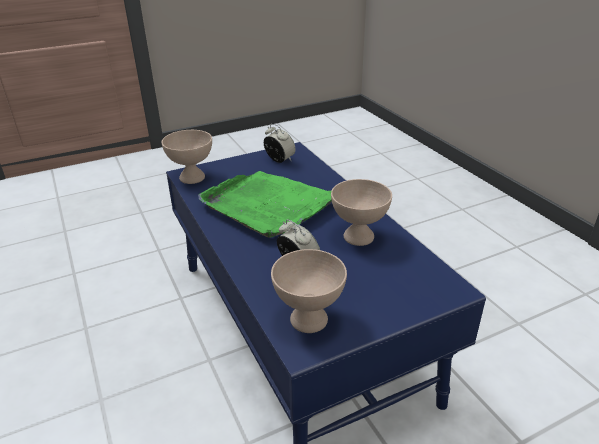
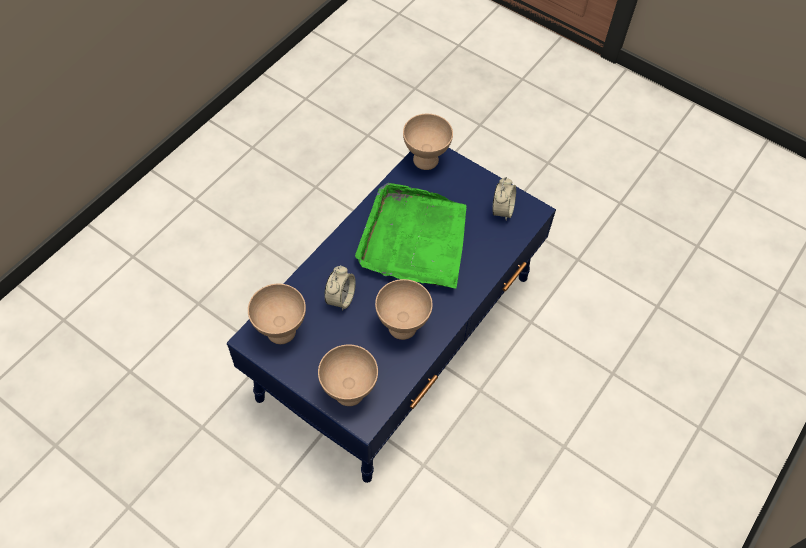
camera: 60 degrees right, 25 degrees up
(418, 291) = (349, 393): none -> beige bowl

